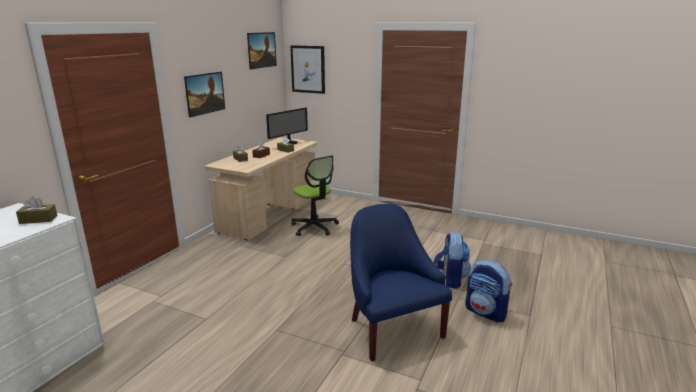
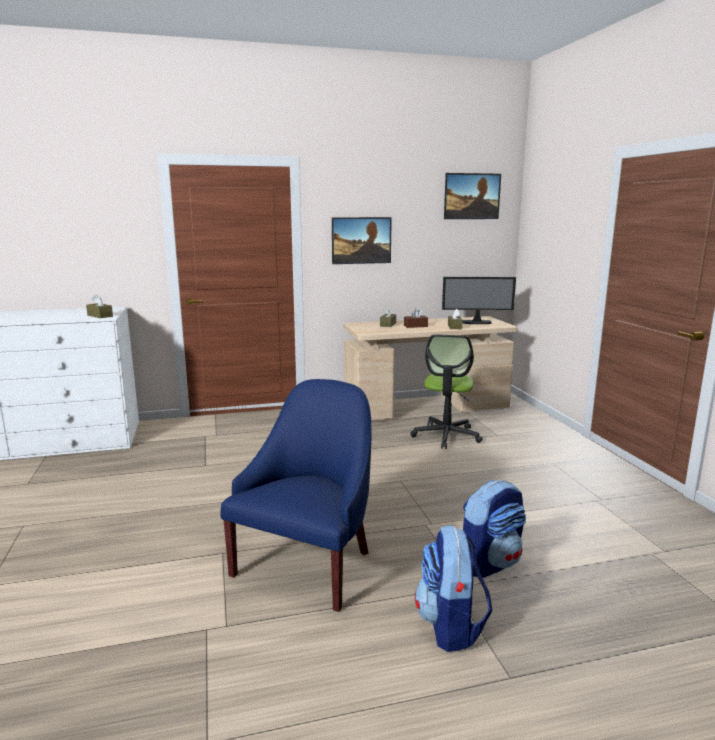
camera: 50 degrees right, 5 degrees down
(308, 69) = (538, 225): picture -> none

